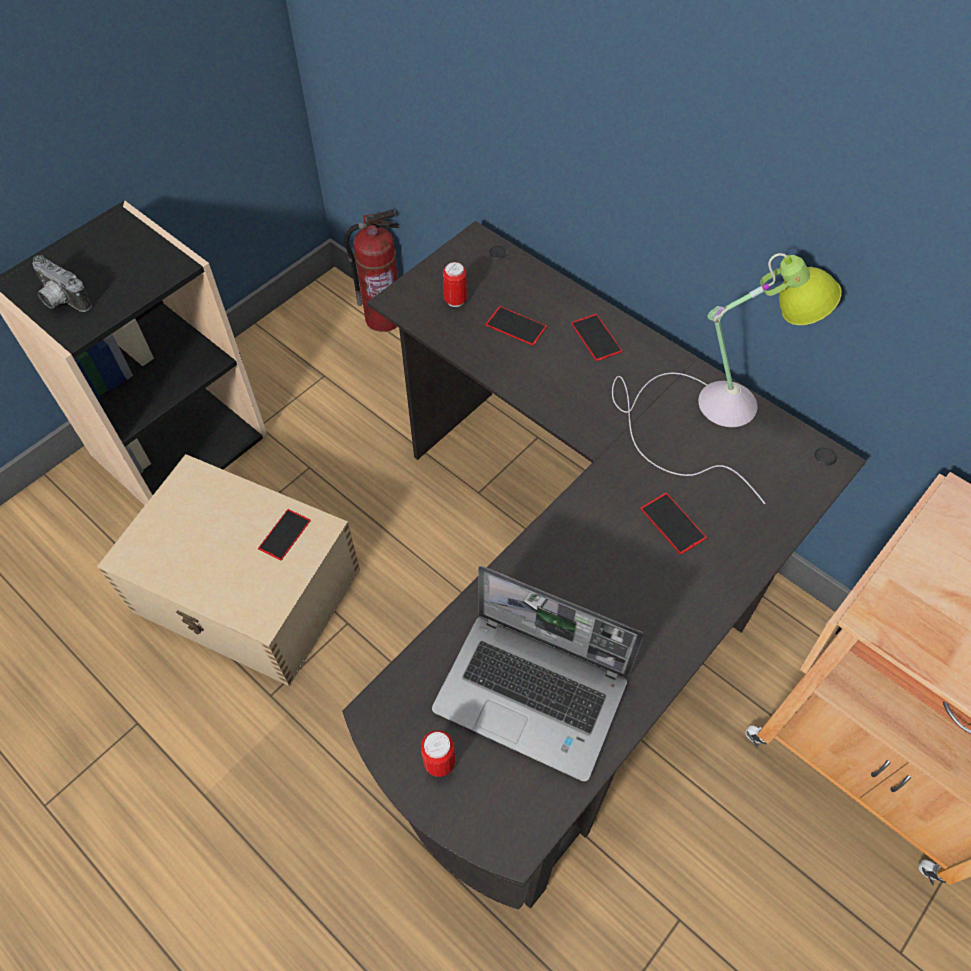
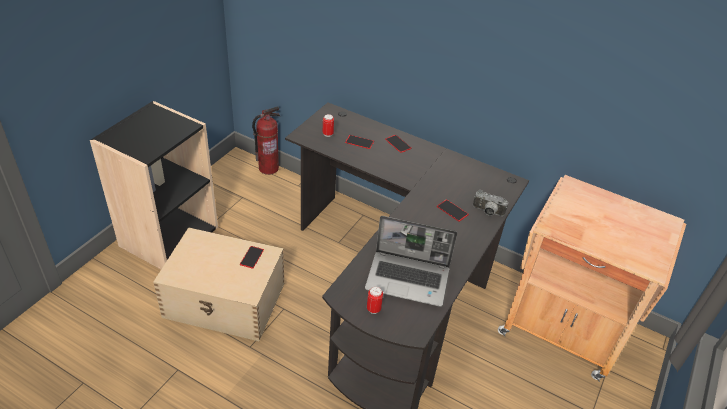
camera: 15 degrees left, 15 degrees down
(62, 301) = (135, 143): camera -> camera (487, 212)
(707, 413) = (456, 168): table lamp -> none

